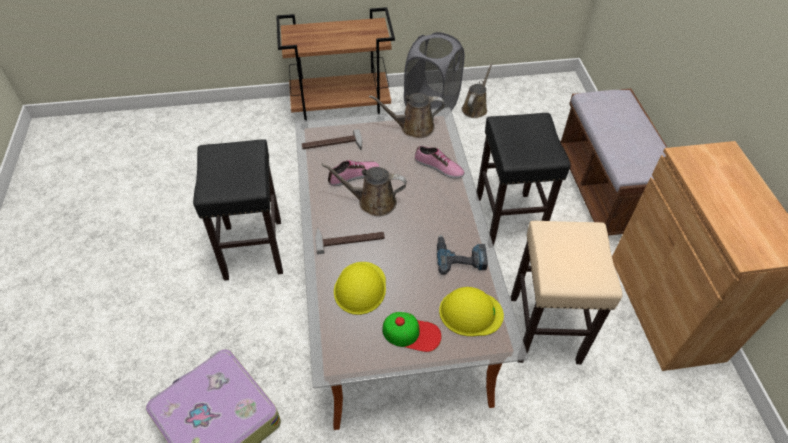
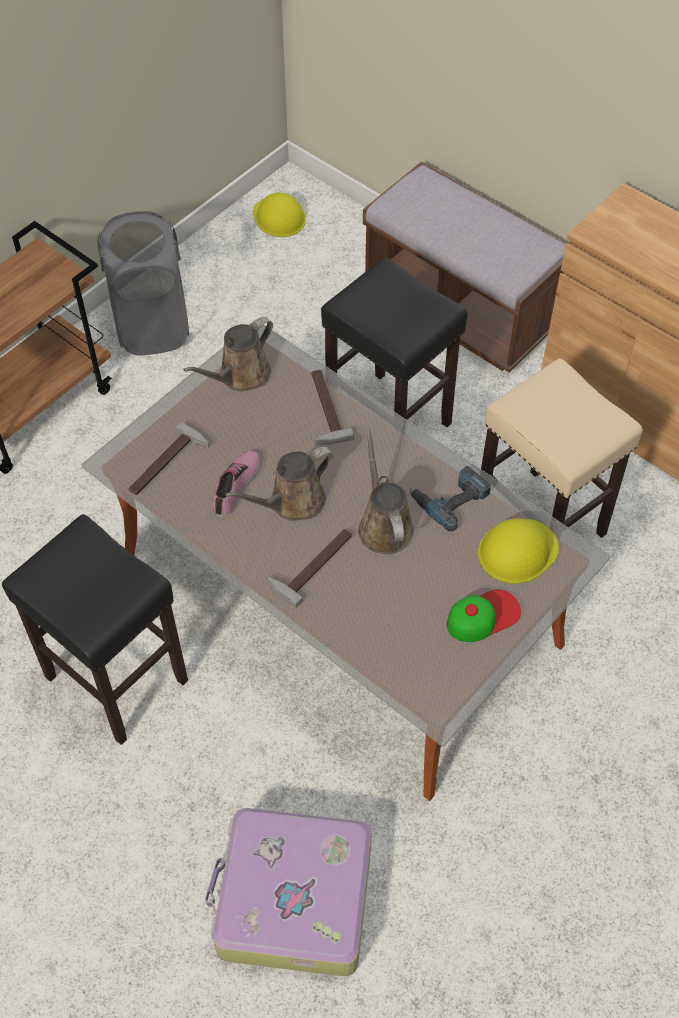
camera: 40 degrees left, 5 degrees up
(360, 288) = (383, 609): yellow hard hat -> yellow hard hat (279, 217)
(438, 167) = (323, 408): shoe -> hammer
(475, 108) = (211, 292): brown watering can -> brown watering can (384, 525)

